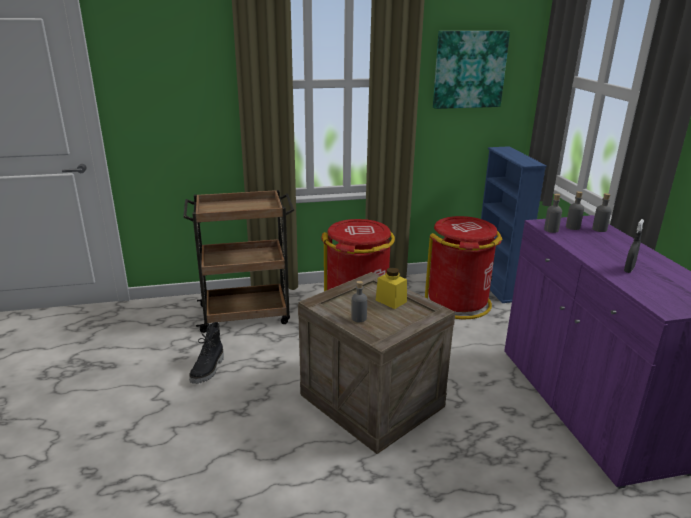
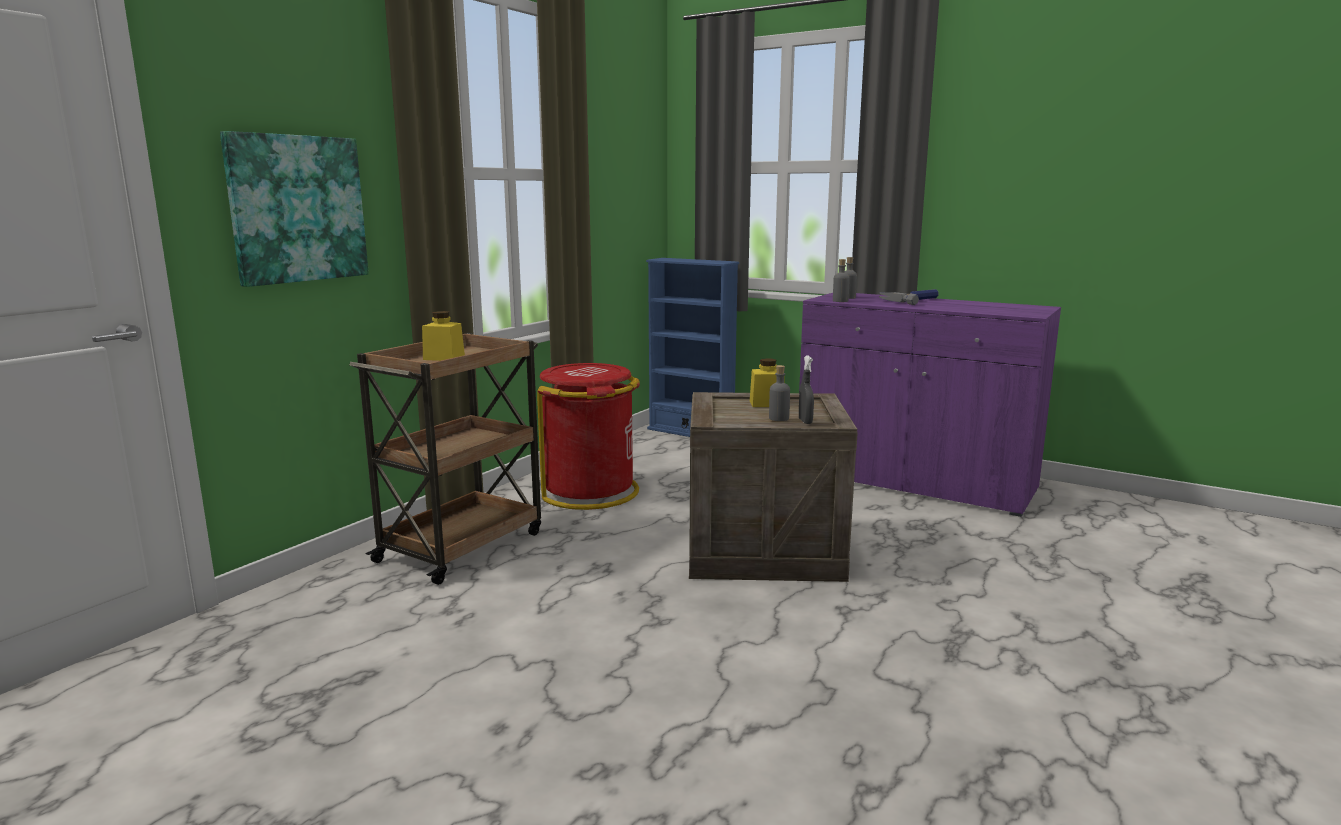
camera: 45 degrees left, 10 degrees down
(208, 370) = (532, 610): black boot -> none
(239, 206) = (444, 358): none -> yellow jar
(458, 303) = (683, 455): red trash can -> none
(469, 69) = (618, 162): picture -> picture (297, 209)
(599, 229) = (867, 296): grey bottle -> none
(620, 248) = (913, 300): none -> hammer
(628, 270) = (953, 306): grey spray bottle -> grey spray bottle (805, 421)

